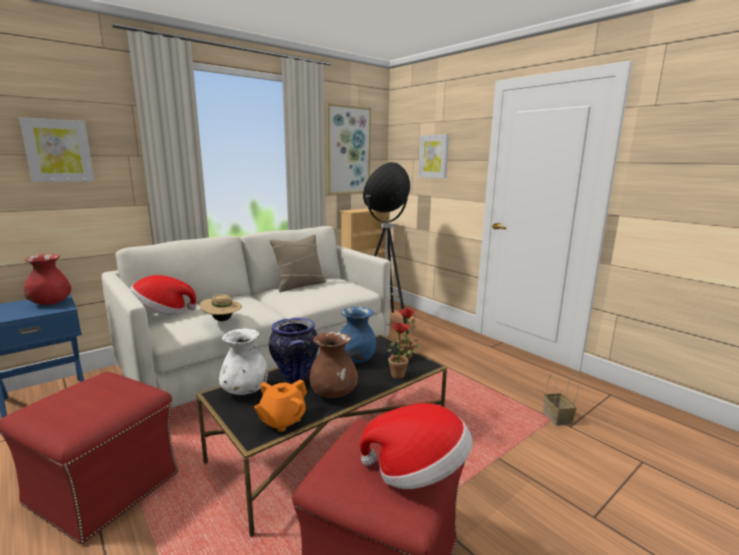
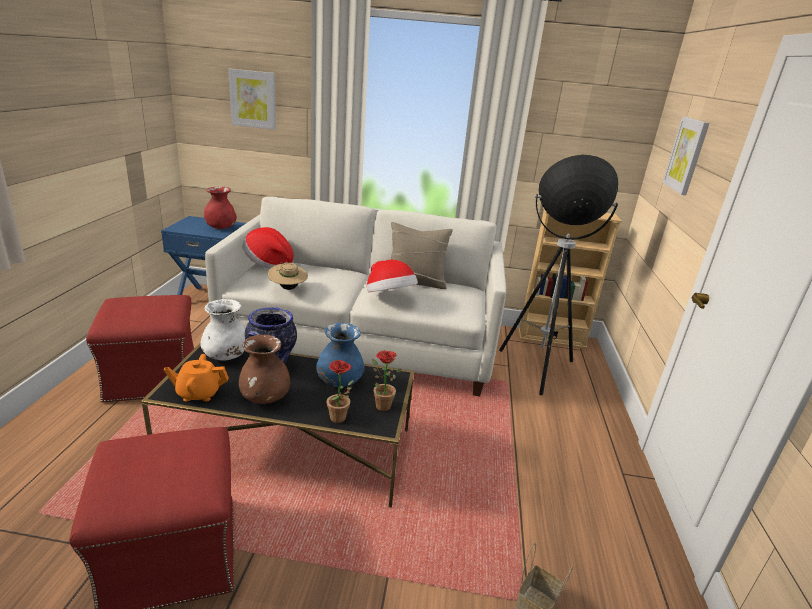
camera: 45 degrees right, 10 degrees up
(348, 150) = (576, 124): picture -> none
(417, 472) = (154, 491): hat -> hat (389, 297)

